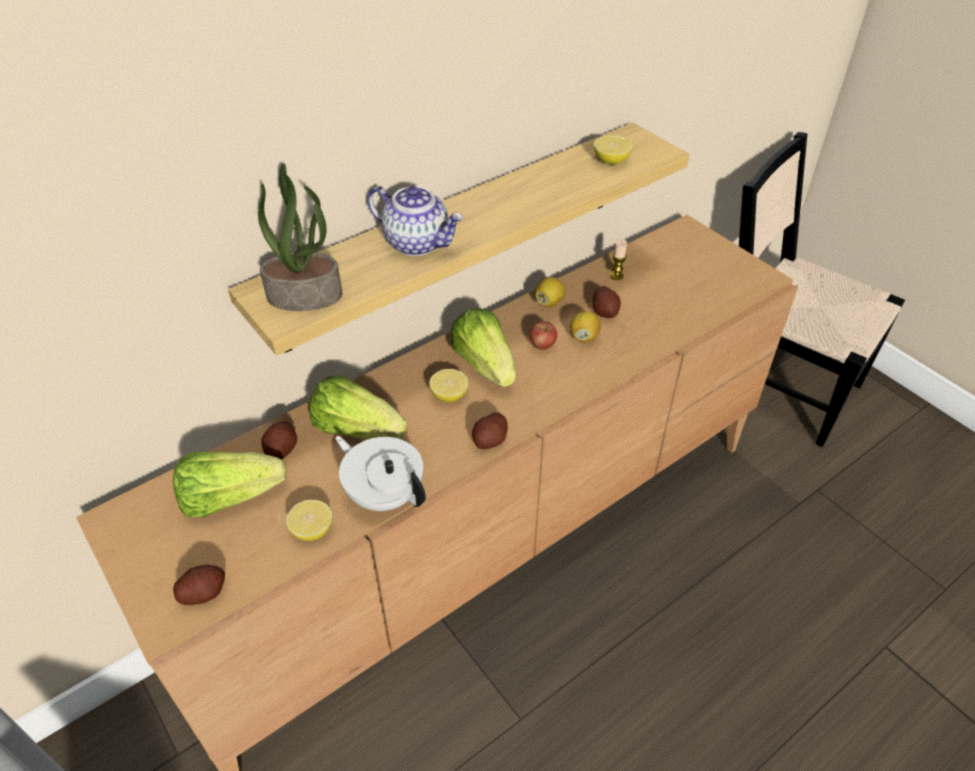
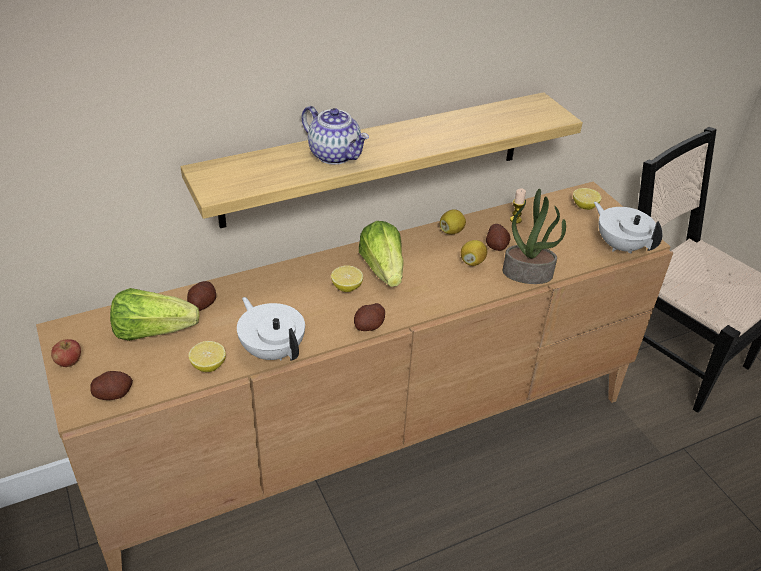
camera: 10 degrees right, 5 degrees down
(306, 295) = (237, 179): potted plant -> potted plant (528, 273)
(356, 429) = (265, 299): lettuce -> none
(542, 345) = (435, 262): apple -> apple (69, 362)
(611, 161) = (513, 118): lemon -> lemon (584, 206)
(740, 288) = (620, 245): none -> white teapot

